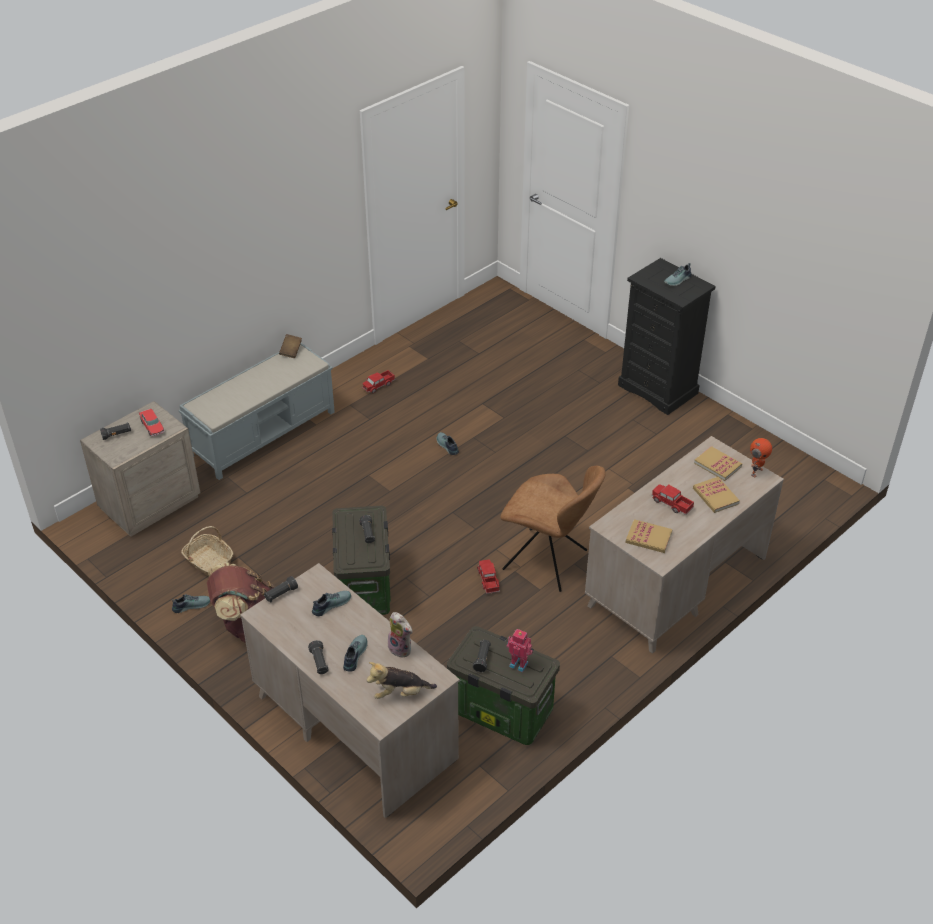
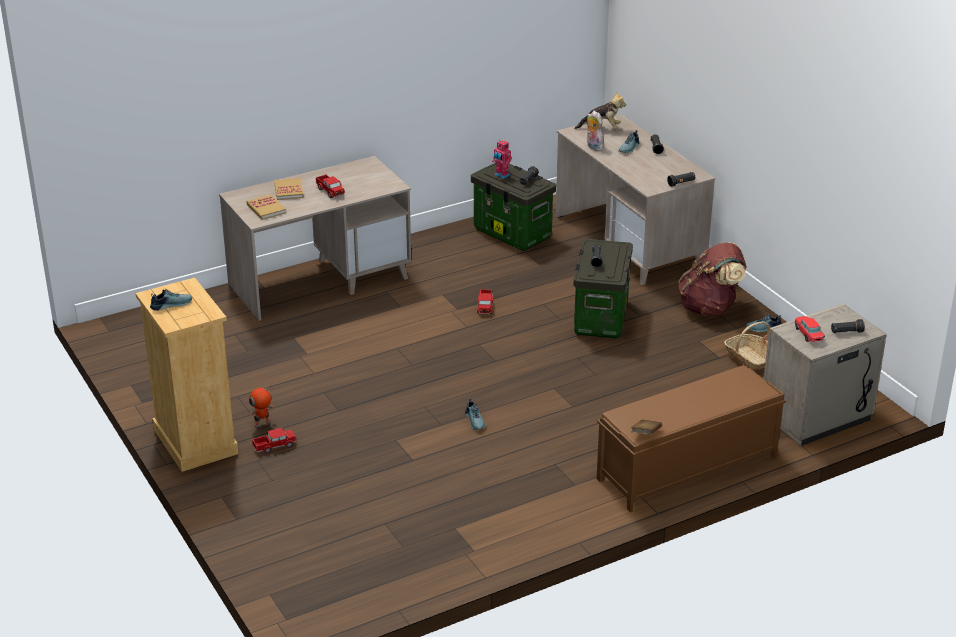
camera: 165 degrees left, 10 degrees down
(264, 433) = (686, 468): grey bench -> brown bench
(330, 604) = (642, 173): shoe -> none
(378, 385) = (532, 502): toy truck -> toy truck (274, 446)
(548, 561) = (423, 311): brown chair -> none
(648, 538) = (367, 175): book -> none
(658, 389) = (195, 441): black dresser -> beige dresser
(756, 471) = (237, 200): toy robot -> toy robot (262, 424)

